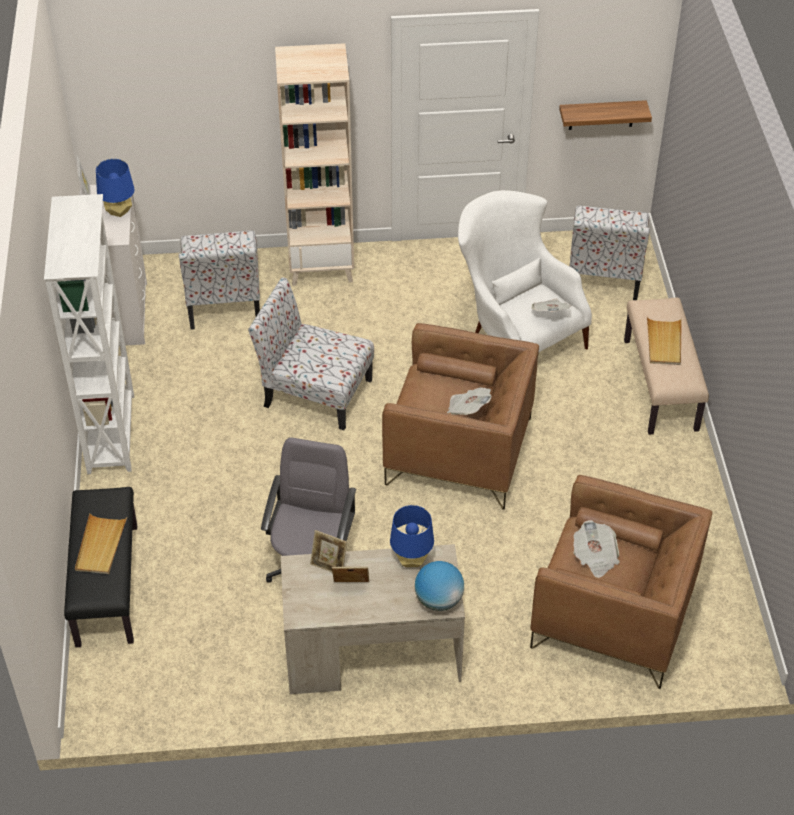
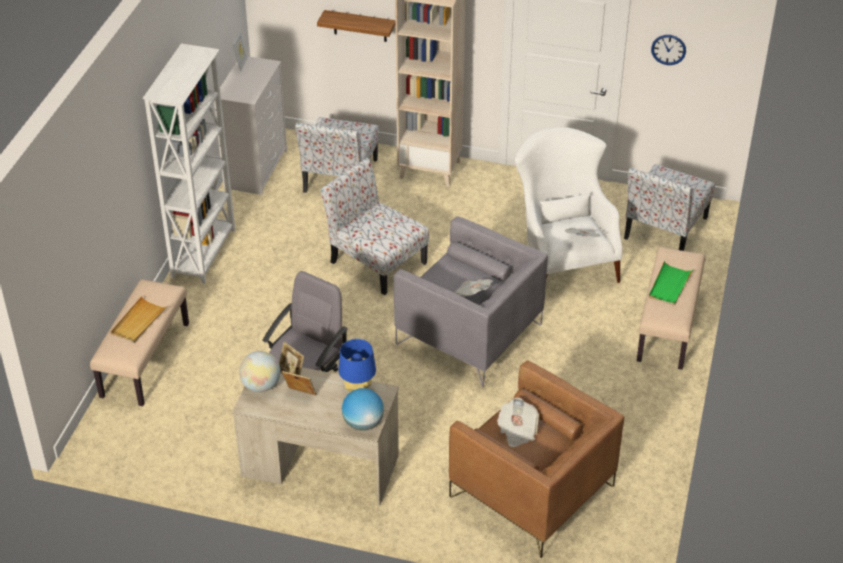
camera: 20 degrees right, 5 degrees down
(106, 584) = (144, 359): black bench -> beige bench
(119, 211) = (259, 79): blue table lamp -> none
(301, 588) = (261, 385): none -> globe
(459, 452) = (469, 334): brown armchair -> grey armchair
(582, 77) = (668, 49): none -> wall clock
(601, 115) = (684, 87): shelf -> shelf (360, 26)
(664, 343) = (669, 285): beige tray -> green tray

